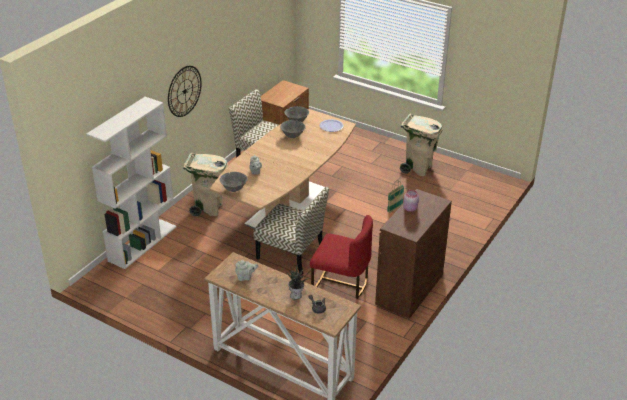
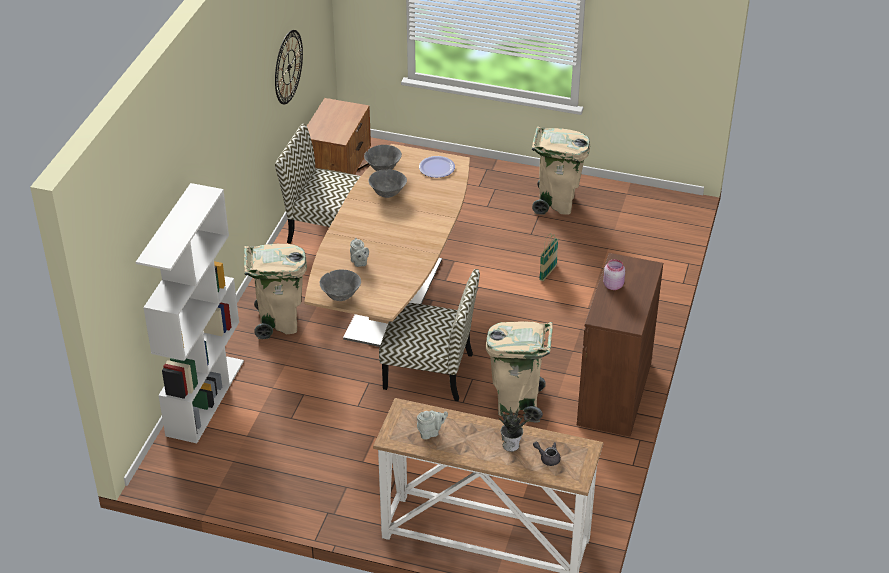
camera: 15 degrees left, 5 degrees up
(184, 91) = (226, 157): wall clock -> wall clock (288, 67)
(341, 283) = (517, 403): red chair -> beige trash can

